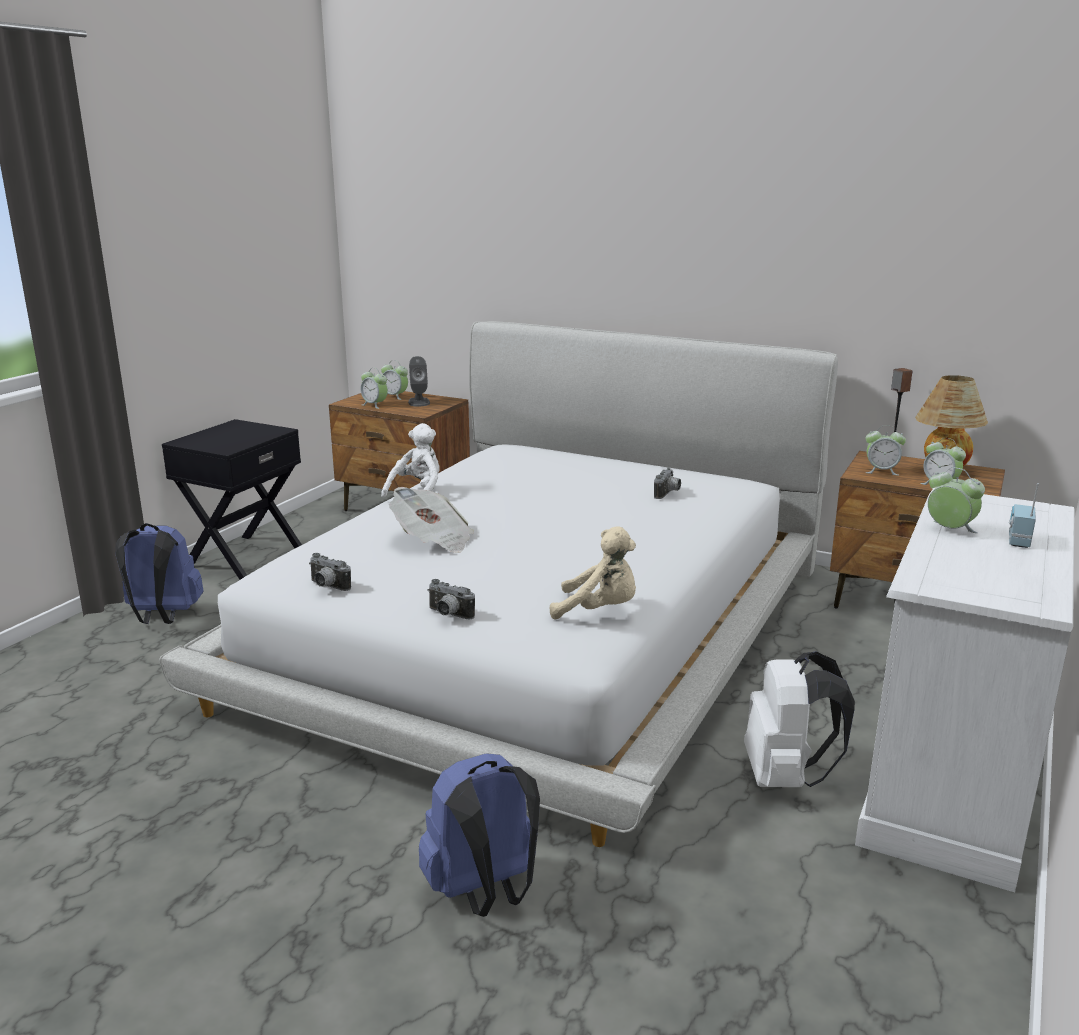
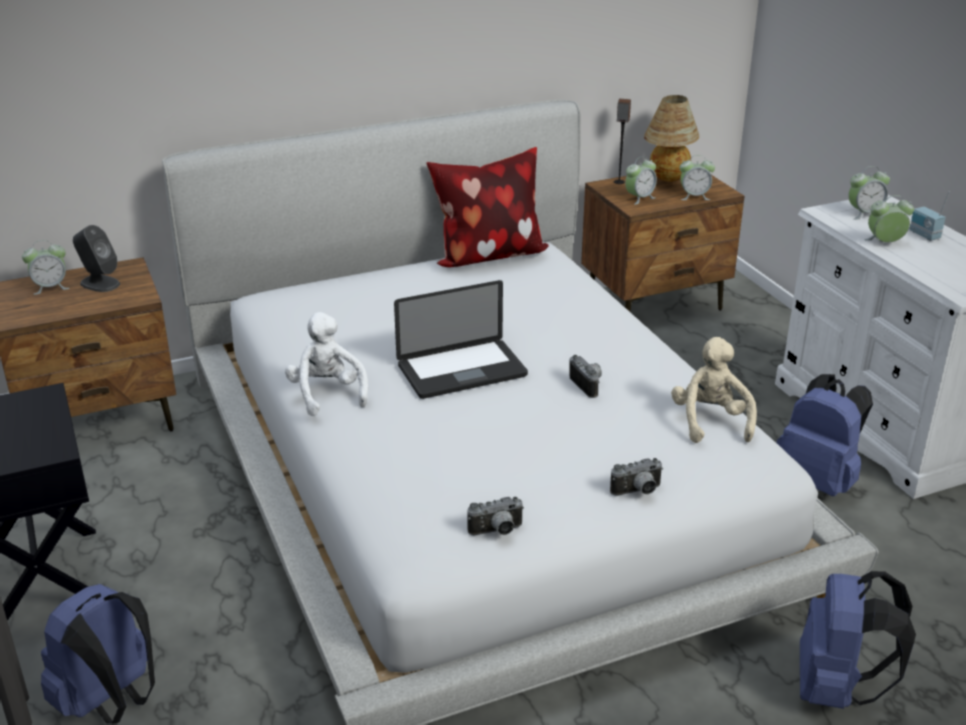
camera: 50 degrees left, 10 degrees up
(375, 405) = (58, 309): alarm clock -> alarm clock (864, 214)
(433, 540) = (469, 434): newspaper -> none
(511, 514) = (462, 371): none -> laptop
(599, 610) = (710, 421): beige plush toy -> beige plush toy turned 60 degrees counterclockwise
(668, 494) = (522, 287): camera -> camera (588, 385)
(694, 473) = (488, 256): none -> pillow
(786, 777) = (818, 480): white backpack -> blue backpack

